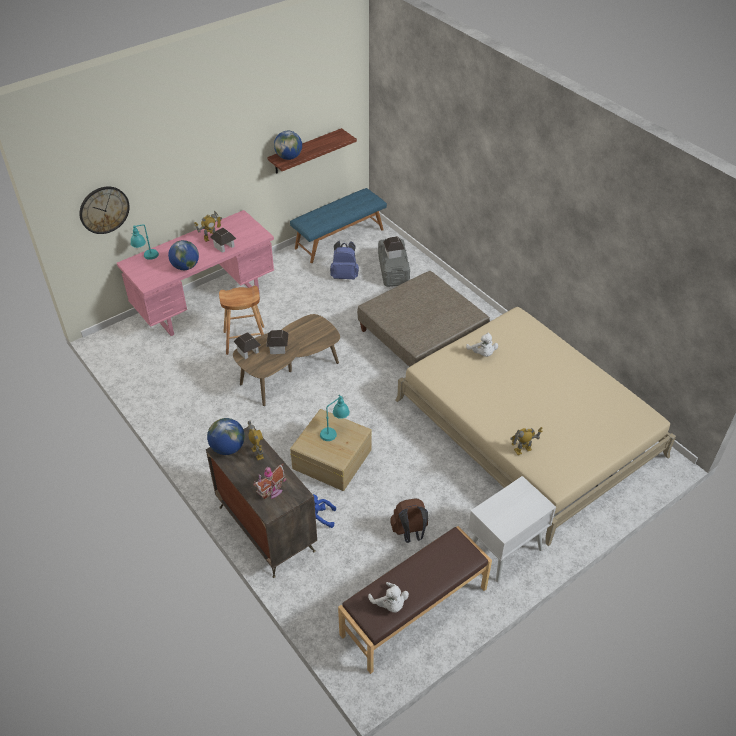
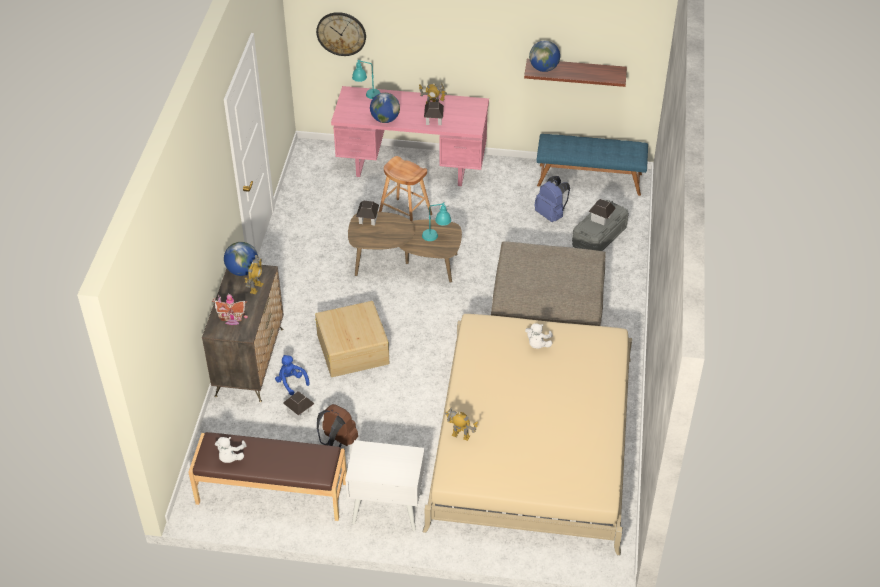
camera: 45 degrees right, 0 degrees up
(278, 348) = (392, 231): toy house -> toy house (299, 411)
(335, 432) = (359, 324): turquoise table lamp -> turquoise table lamp (436, 237)

